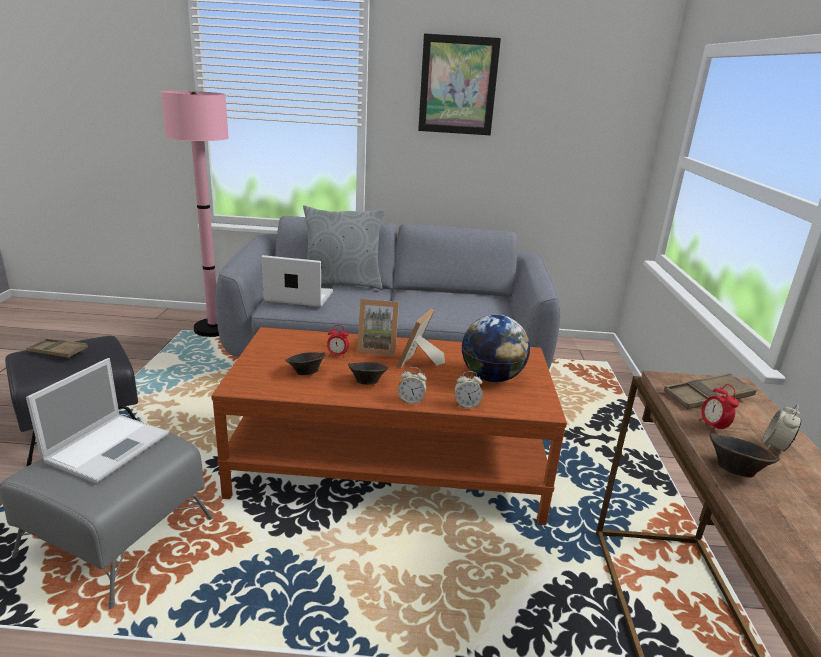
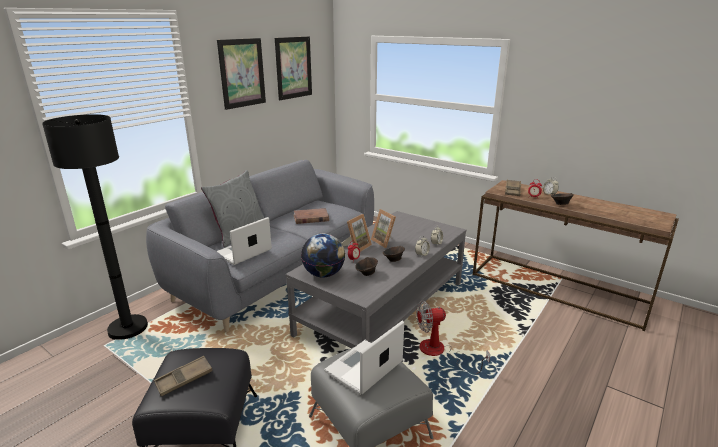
camera: 55 degrees left, 0 degrees up
(109, 446) = (363, 368): laptop -> laptop turned 105 degrees counterclockwise
(214, 329) = (128, 328): pink floor lamp -> black floor lamp
(321, 558) = (440, 352): none -> fan
(390, 465) = (383, 308): brown coffee table -> grey coffee table
(433, 304) = (311, 218): none -> brown book
(491, 378) = (416, 230): globe -> globe (324, 274)
(561, 92) = (293, 68): none -> picture

